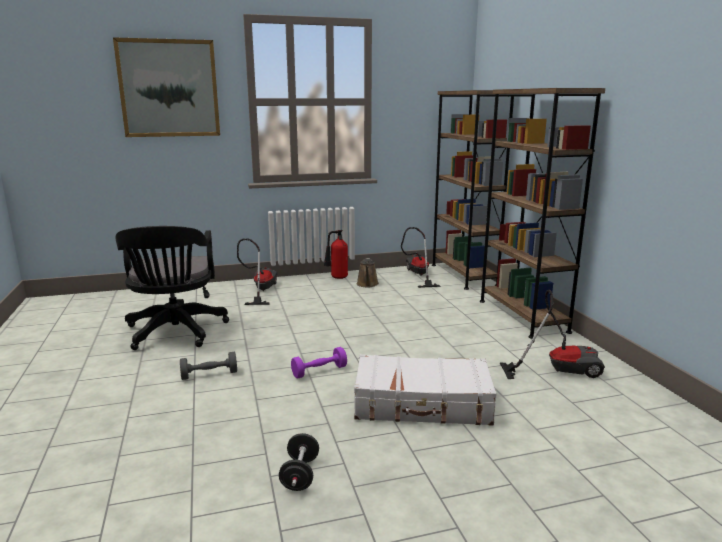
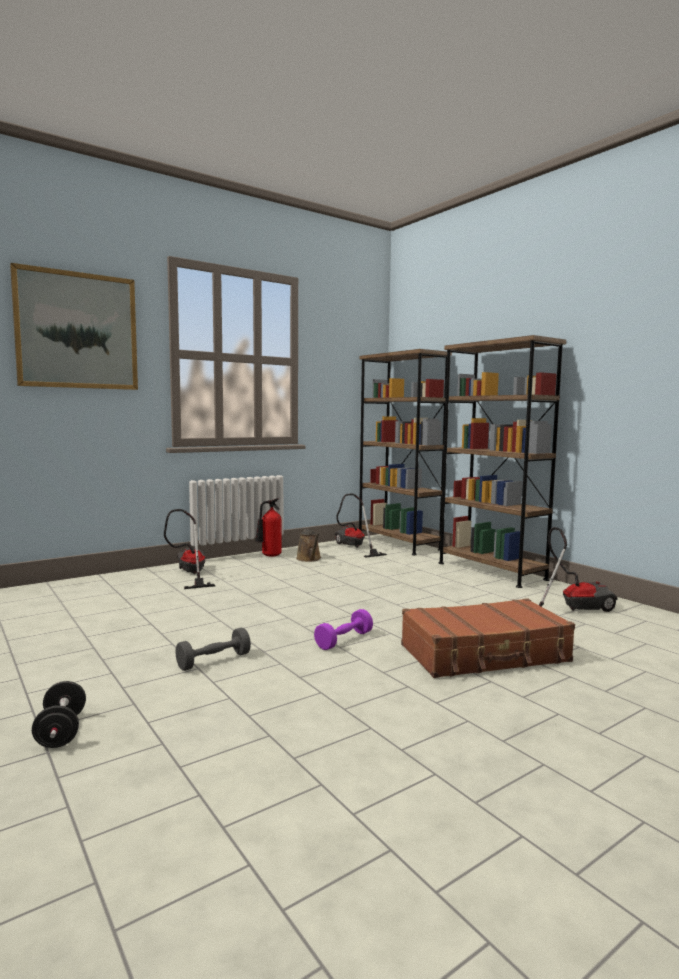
camera: 20 degrees left, 10 degrees down
(175, 333) = (122, 625): black office chair -> none
(300, 475) = (434, 741): black dumbbell -> black dumbbell (61, 732)
(422, 404) = (485, 654): white suitcase -> brown suitcase

